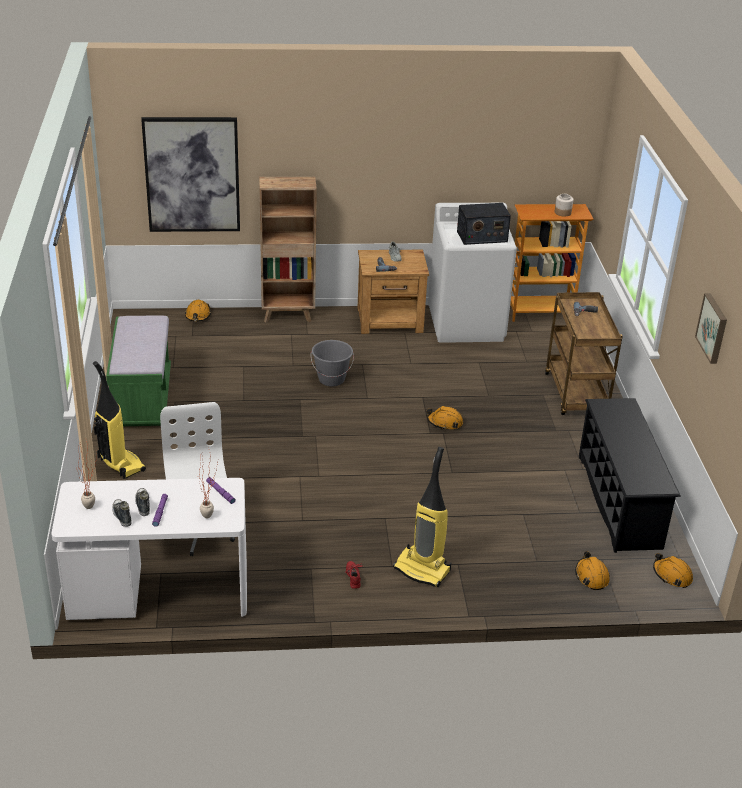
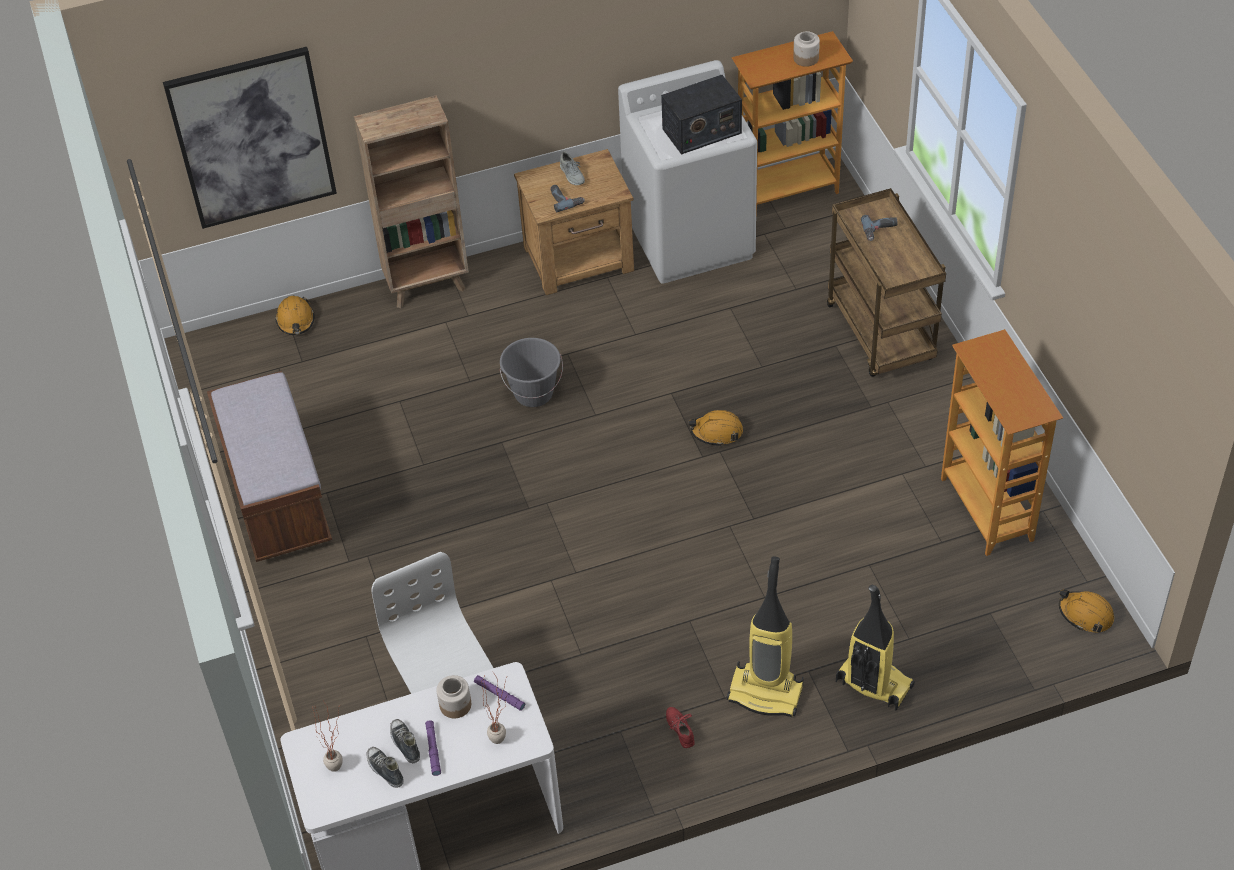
camera: 10 degrees left, 15 degrees up
(120, 465) = (295, 626): vacuum cleaner -> vacuum cleaner (872, 684)
(142, 398) = (277, 498): green bench -> brown bench
(188, 491) = (456, 705): none -> jar
(591, 576) = (985, 644): orange hard hat -> none
(619, 501) = (988, 509): black shoe rack -> bookcase
(713, 328) = (1098, 301): picture -> none

